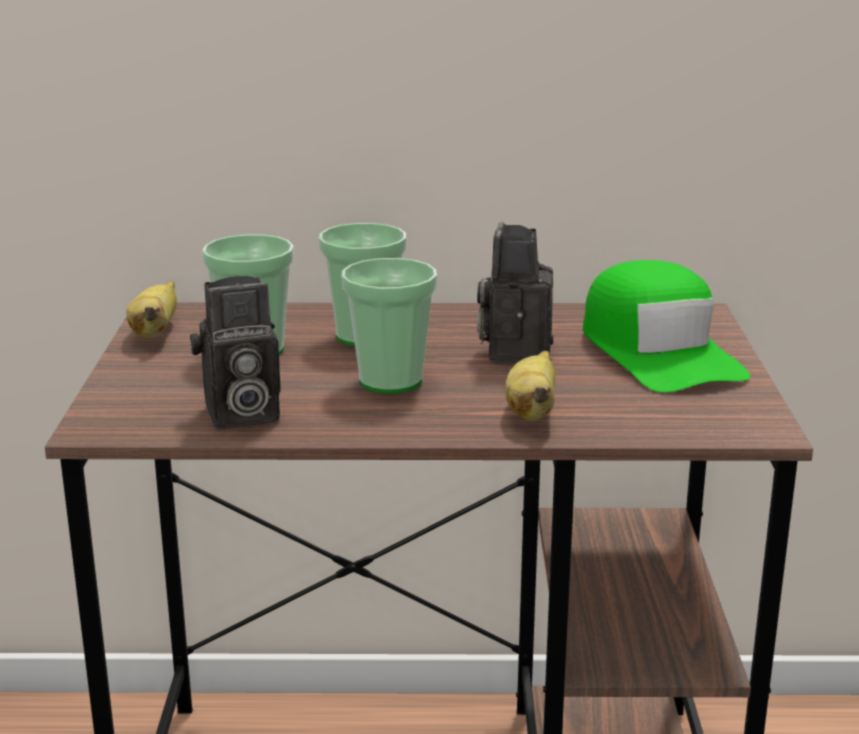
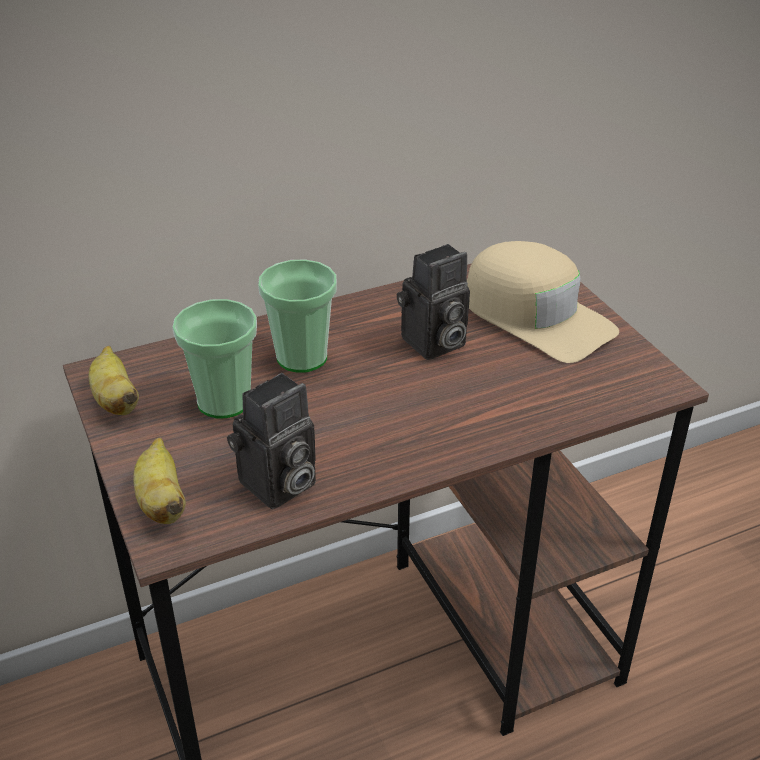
camera: 25 degrees left, 15 degrees up
(390, 381) = (365, 407): cup -> none
(514, 351) = (433, 344): camera -> camera turned 105 degrees counterclockwise
(531, 411) = (497, 411): banana -> banana (162, 502)
(658, 352) = (536, 316): green cap -> beige cap

